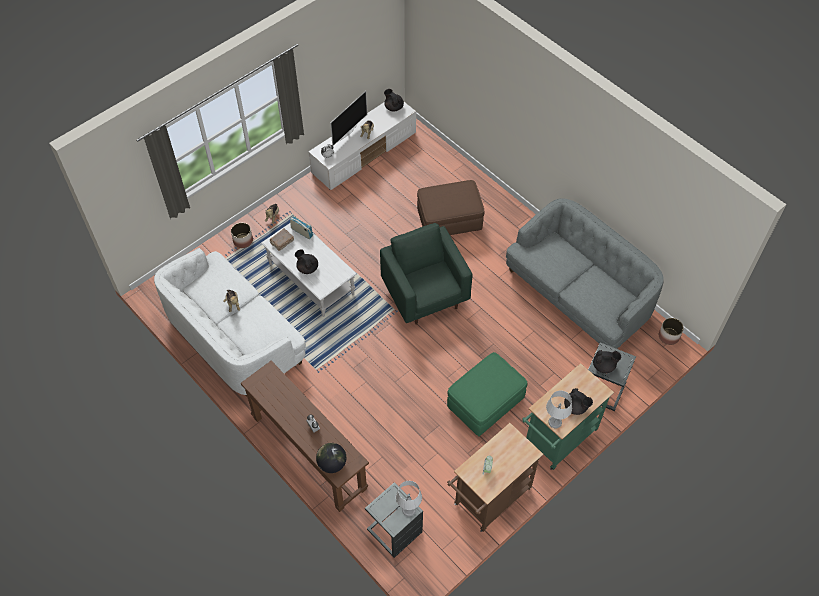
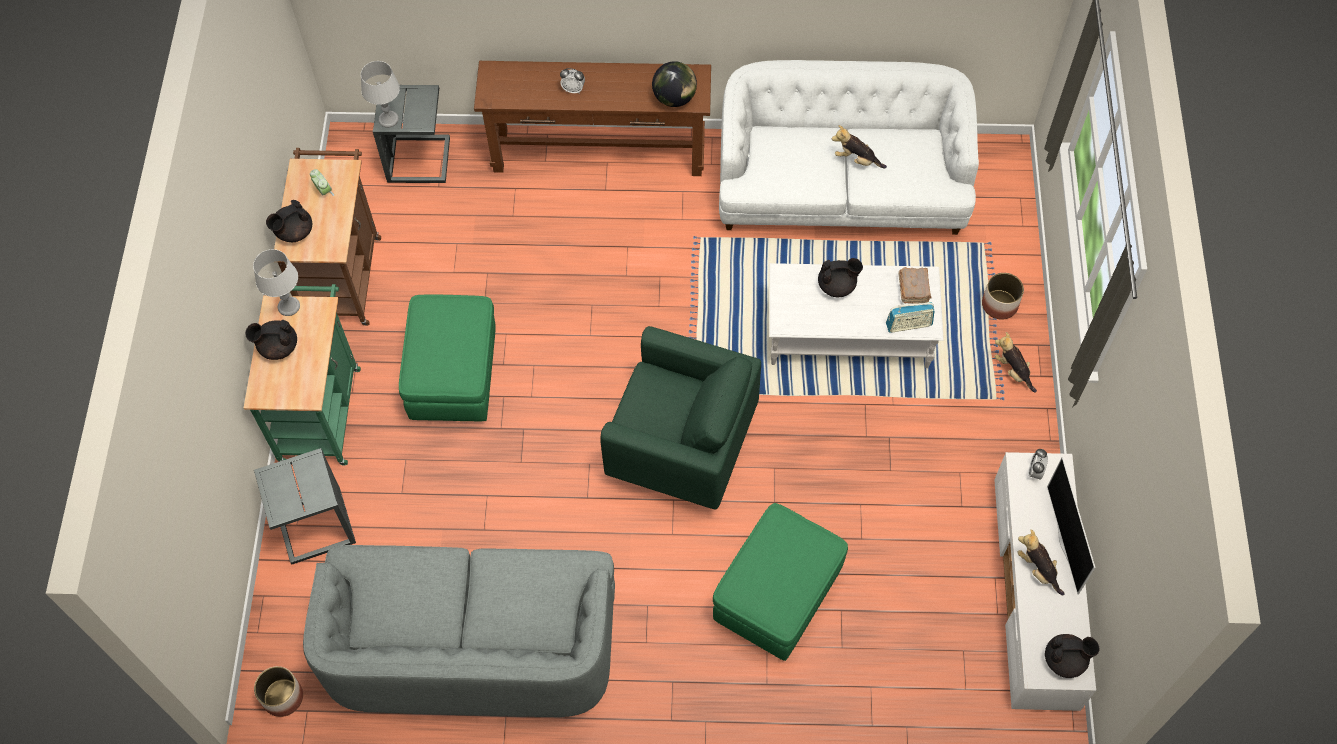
camera: 135 degrees right, 5 degrees up
(332, 464) = (511, 75): globe -> globe (674, 98)
(450, 221) = (777, 595): brown ottoman -> green ottoman
(604, 366) = (302, 474): black teapot -> black teapot (293, 232)

